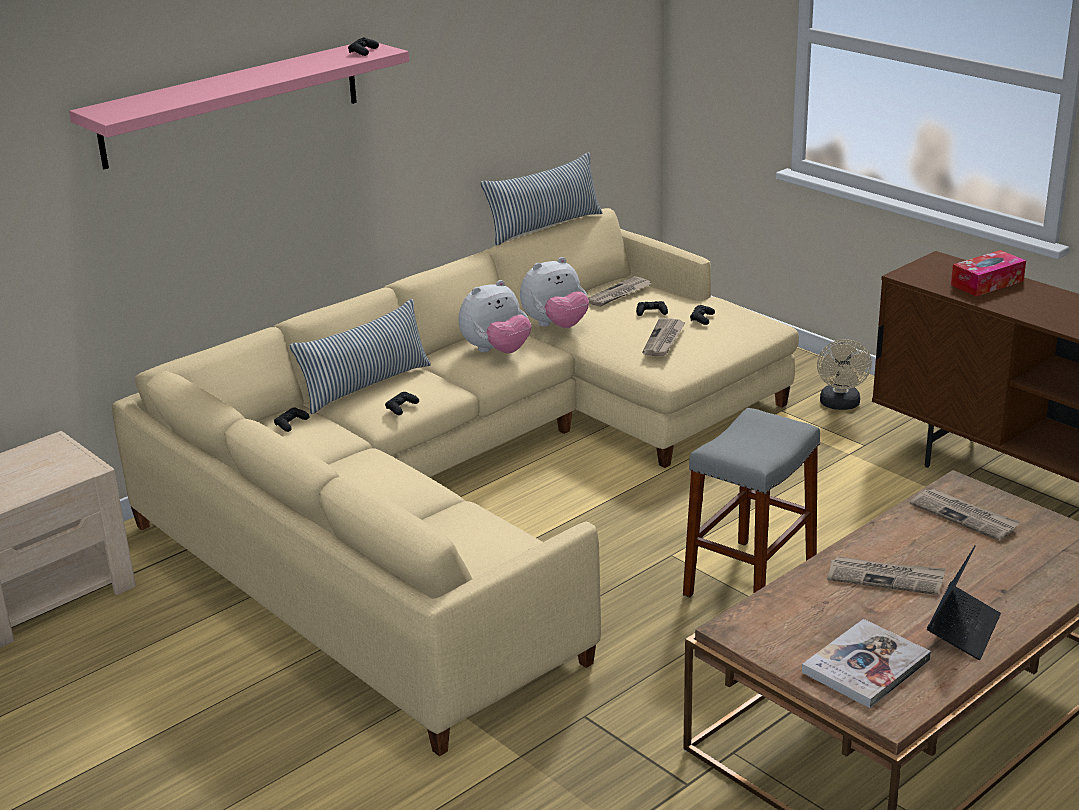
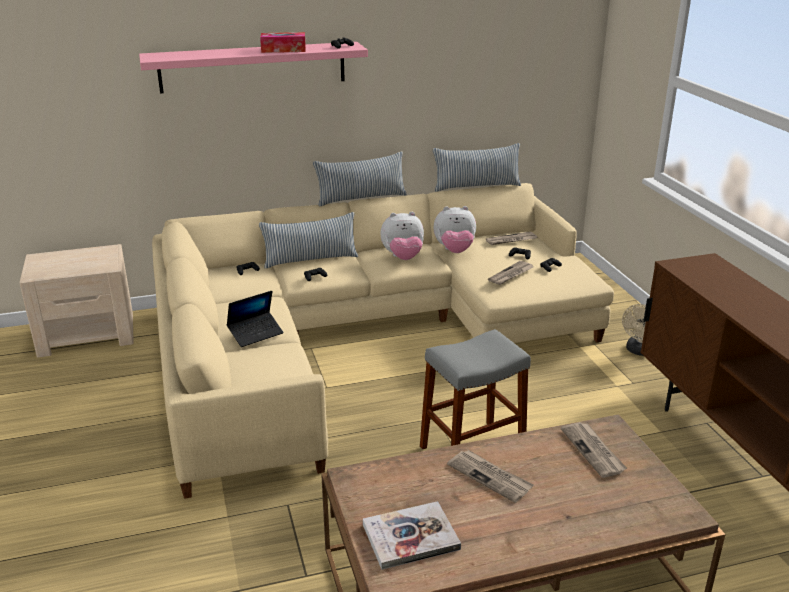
camera: 25 degrees right, 0 degrees up
(403, 277) = (361, 198): none -> pillow
(963, 629) = (508, 535): laptop -> laptop (255, 334)
(987, 283) = (730, 283): tissue box -> tissue box (283, 50)

